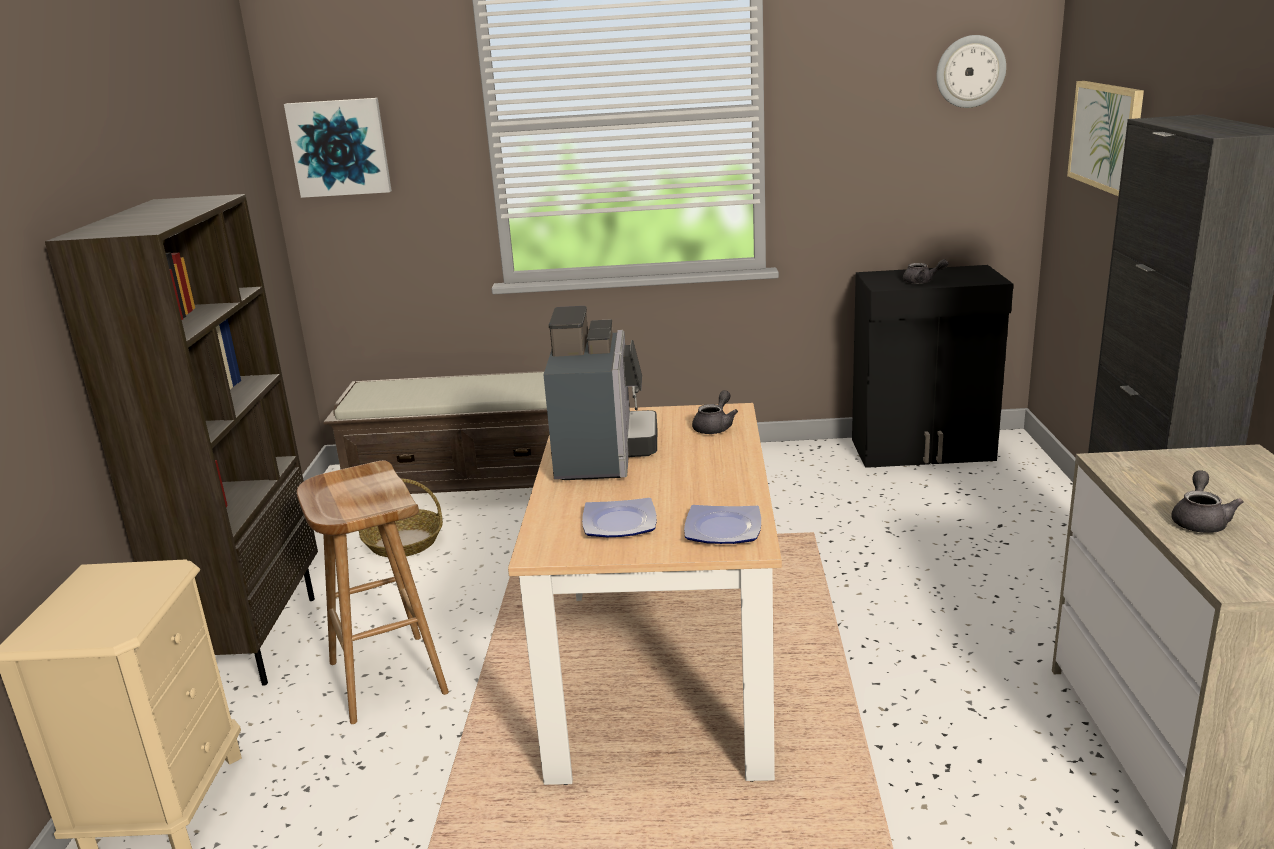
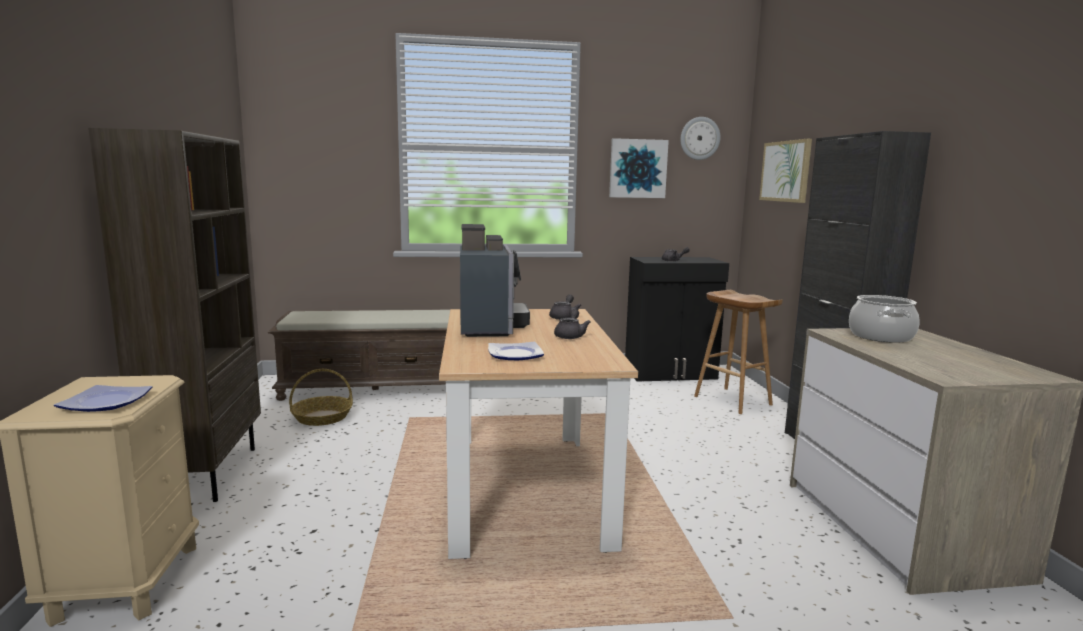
camera: 10 degrees left, 10 degrees down
(339, 147) = (296, 151): picture -> picture (637, 168)
(385, 677) = (314, 495): brown stool -> brown stool (731, 400)
(721, 530) = (589, 358): plate -> plate (104, 403)
(1188, 473) = (881, 336): none -> cooking pot
(1199, 521) = (903, 354): grey teapot -> grey teapot (570, 335)

